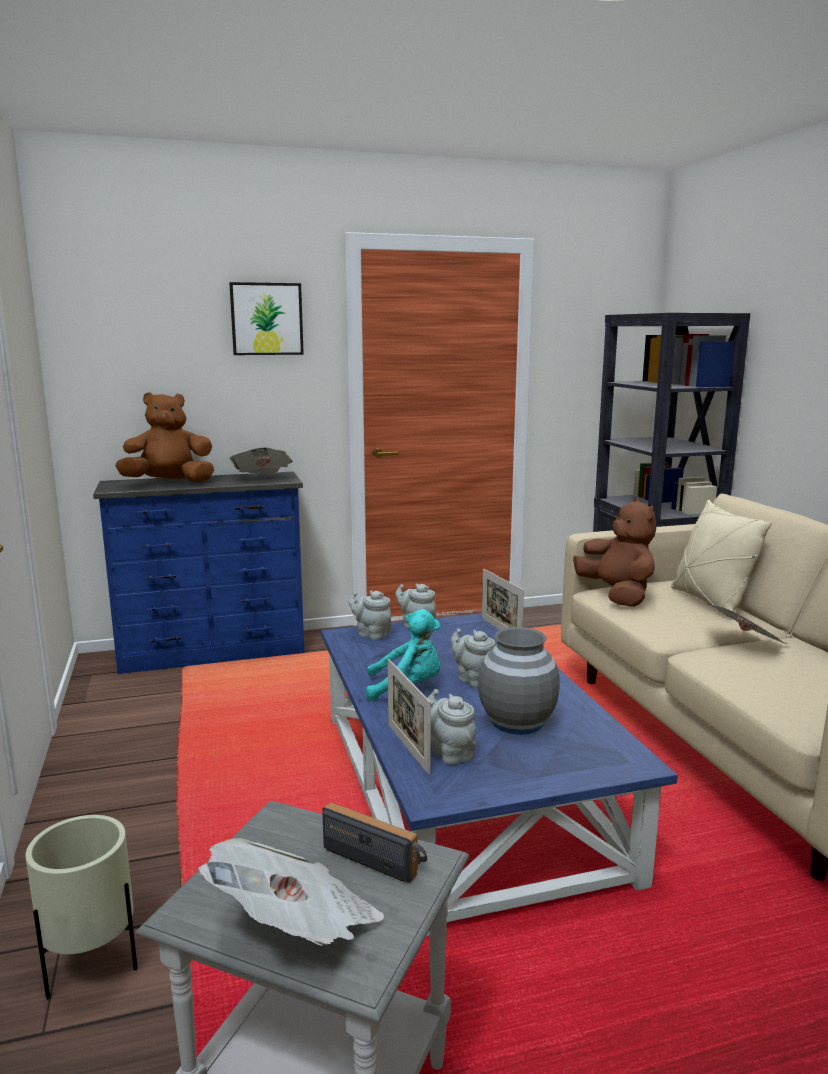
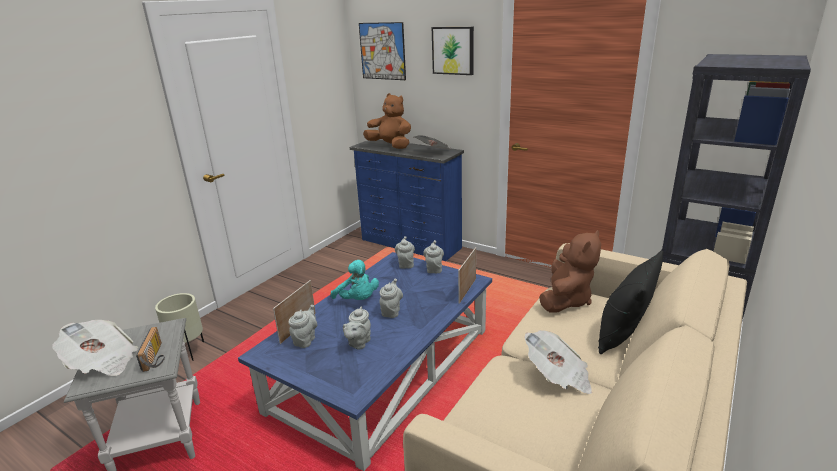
camera: 50 degrees right, 10 degrees up
(121, 321) = (382, 51): none -> picture
(517, 722) = (358, 343): grey vase -> grey teapot
(710, 602) = (622, 335): beige pillow -> black pillow

